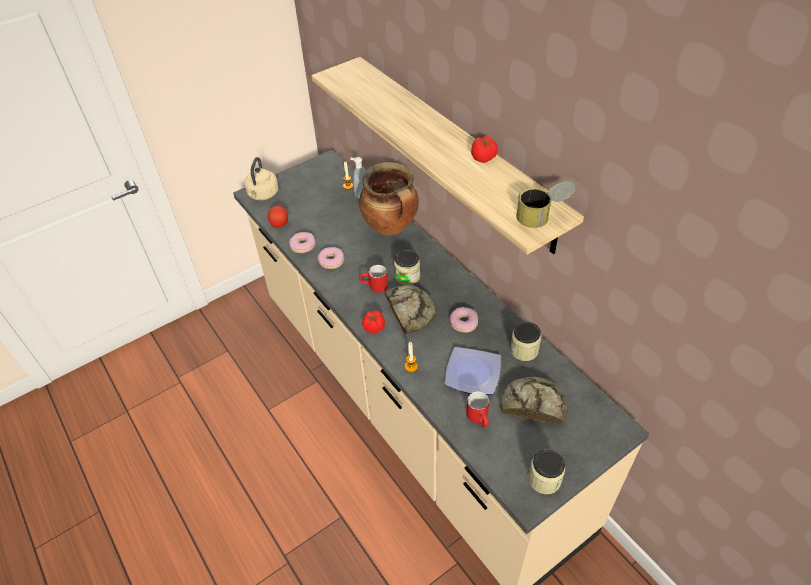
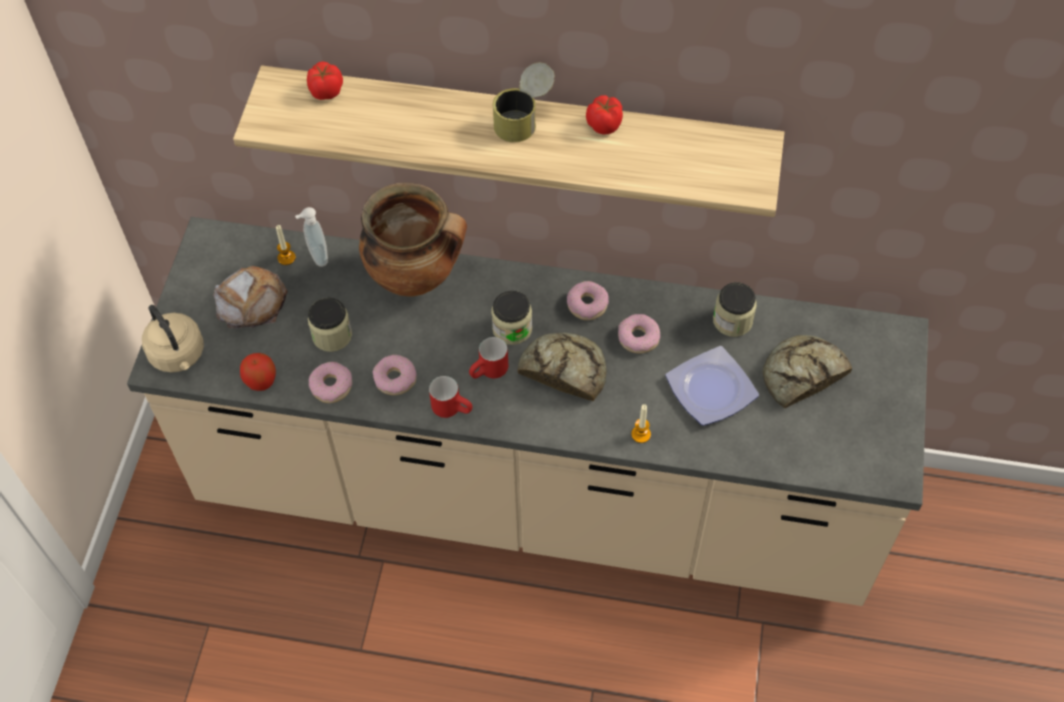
camera: 45 degrees left, 10 degrees up
(314, 193) = (251, 301): none -> bread
(373, 327) = (547, 422): tomato -> tomato (325, 92)
(456, 291) = (587, 304): none -> donut
(480, 419) = (770, 432): red mug -> red mug (453, 408)
(542, 217) = (748, 160): can -> can (524, 119)
(544, 479) = (888, 443): jar -> jar (332, 335)

